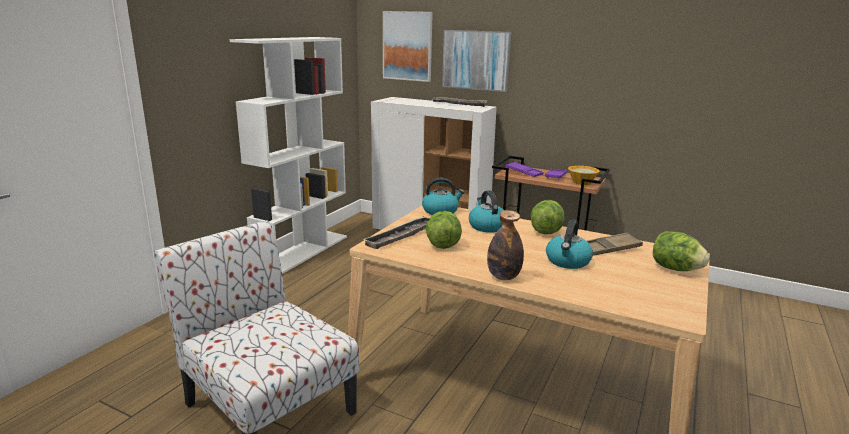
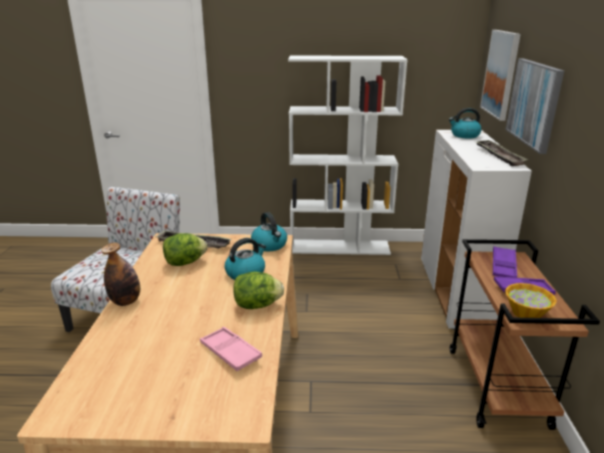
camera: 65 degrees right, 5 degrees up
(568, 261) = (176, 329): kettle -> kettle (464, 135)
(609, 248) = (230, 352): brown tray -> pink tray
(675, 269) = (190, 408): lettuce -> none

